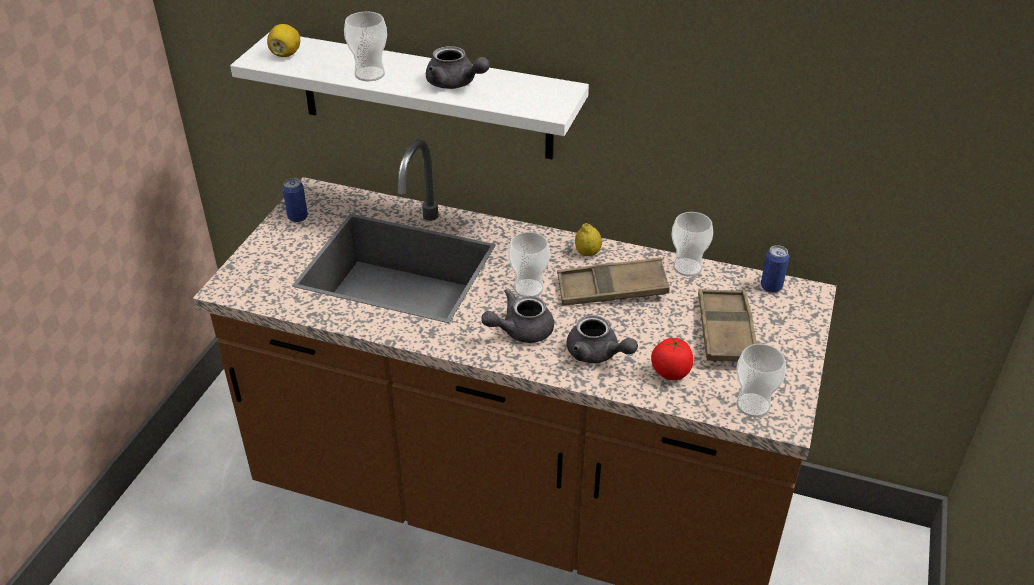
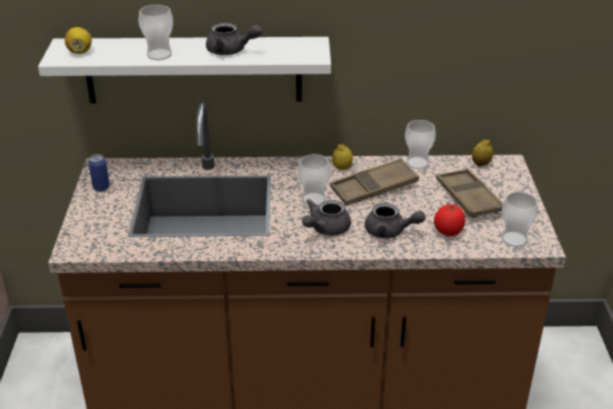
camera: 20 degrees left, 5 degrees down
(771, 287) = (481, 164): can -> lemon

